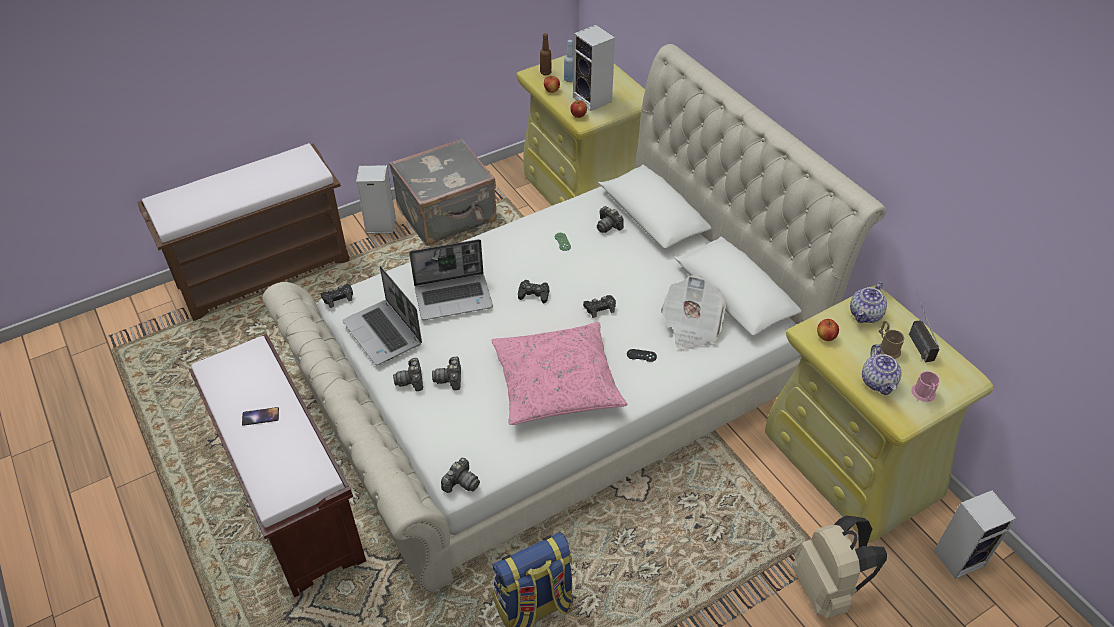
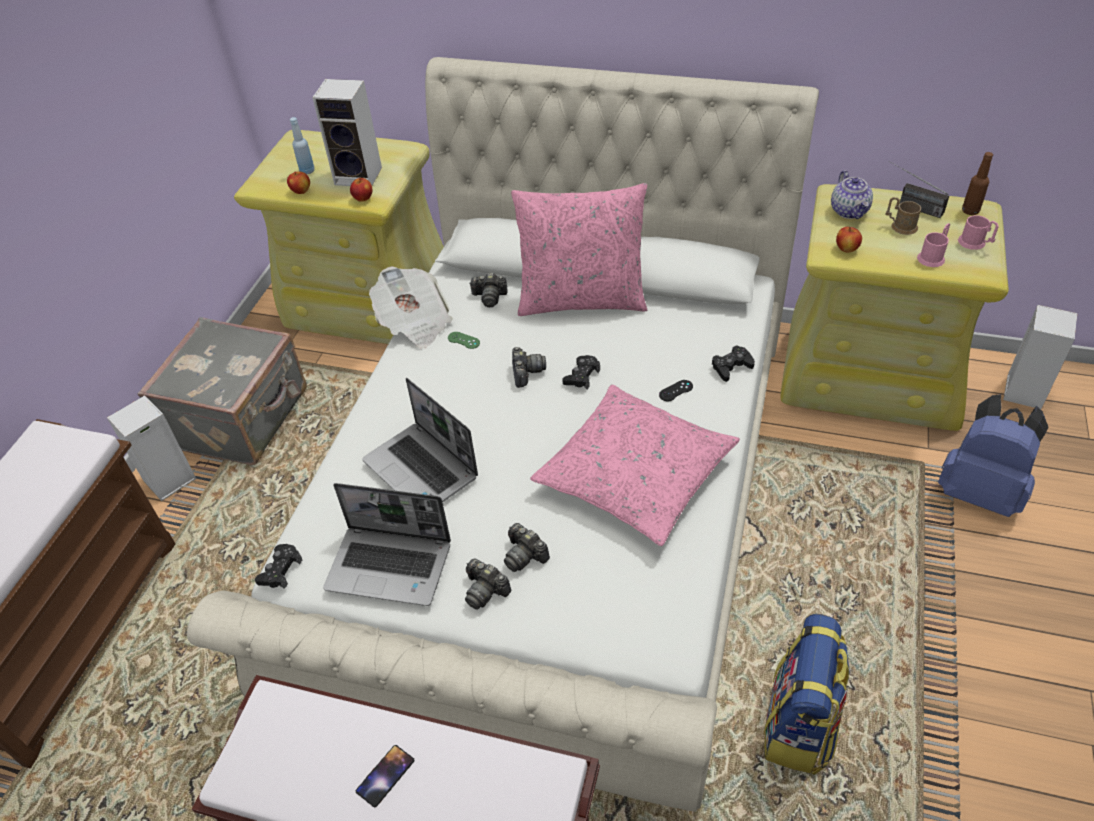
camera: 40 degrees left, 0 degrees up
(454, 297) = (422, 469): laptop -> laptop turned 105 degrees clockwise
(461, 483) = (675, 649): camera -> camera (526, 373)
(534, 294) = (502, 408): black game controller -> black game controller (731, 367)
(545, 73) = (271, 178): brown bottle -> brown bottle (970, 211)
(660, 263) = (582, 299): none -> pink pillow
(691, 326) = (683, 334): newspaper -> newspaper (414, 323)
(826, 588) = (980, 492): beige backpack -> blue backpack
(878, 382) = (933, 256): teapot -> pink mug

